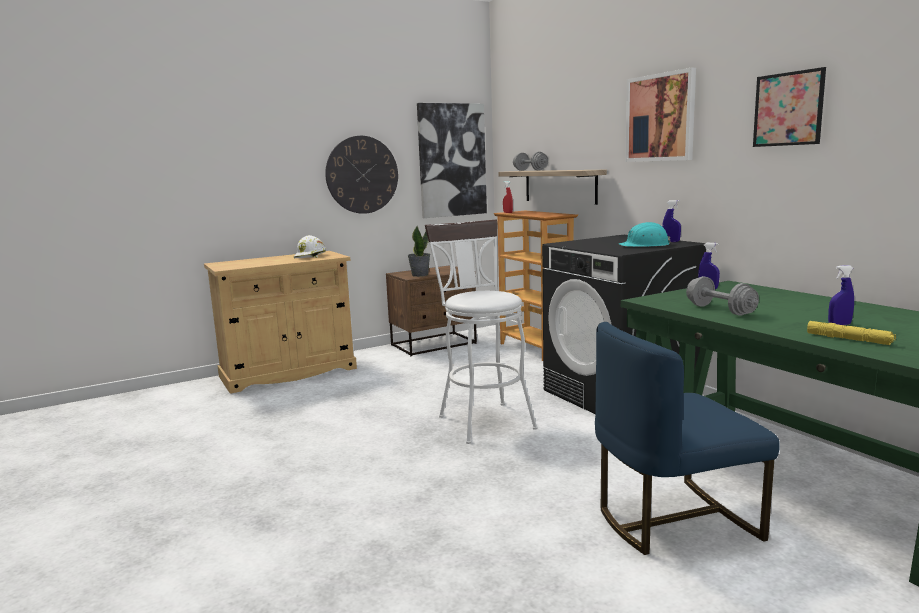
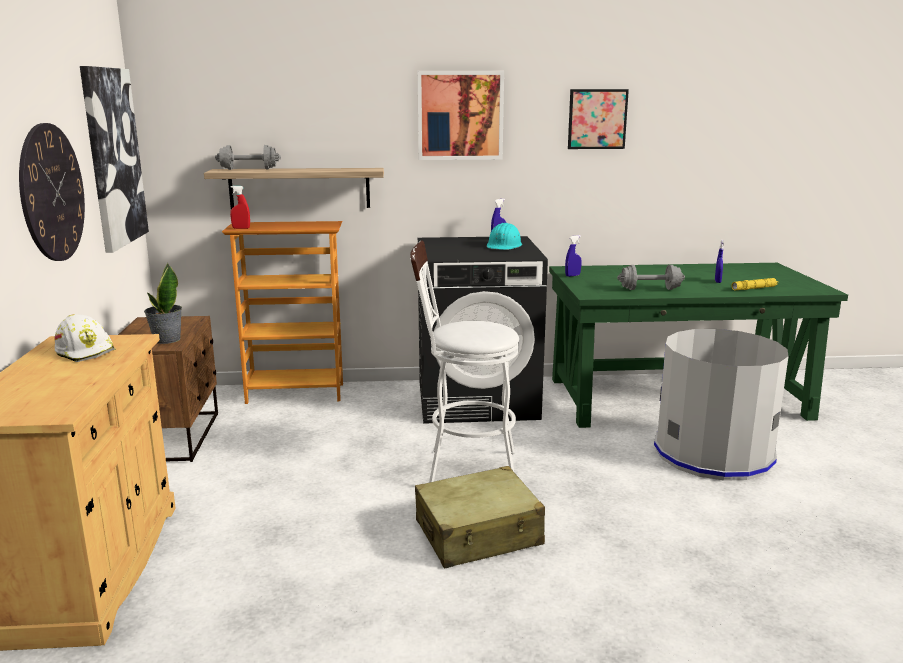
camera: 65 degrees left, 5 degrees up
(393, 444) = (478, 534): none -> beige suitcase
(672, 519) = (713, 453): blue chair -> grey trash can

